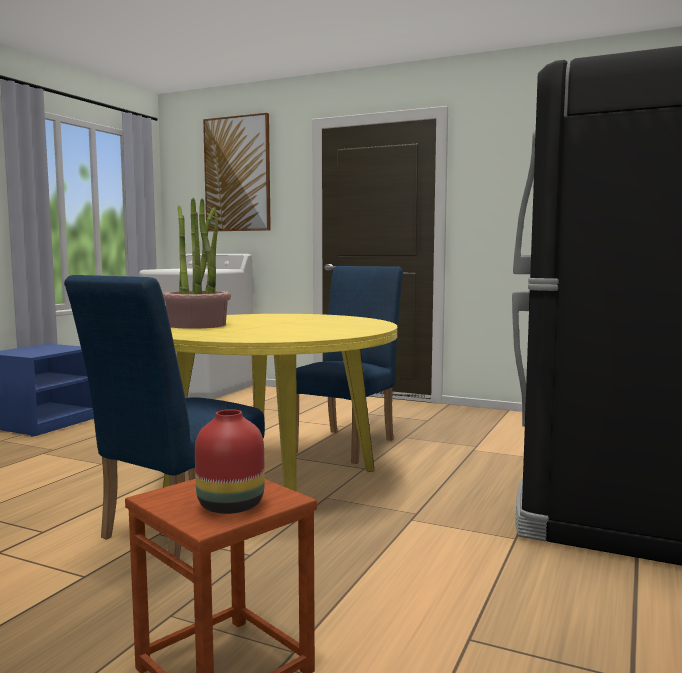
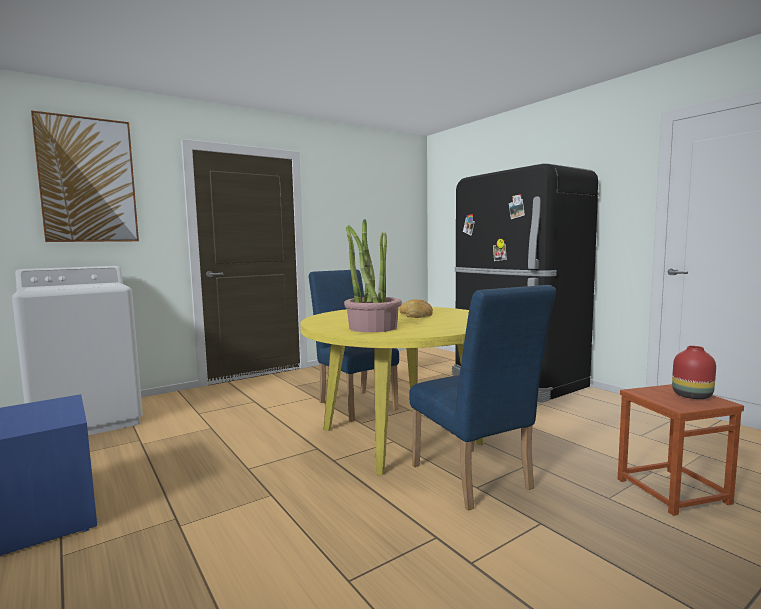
camera: 60 degrees left, 0 degrees up
(310, 325) = (416, 314): none -> bread

